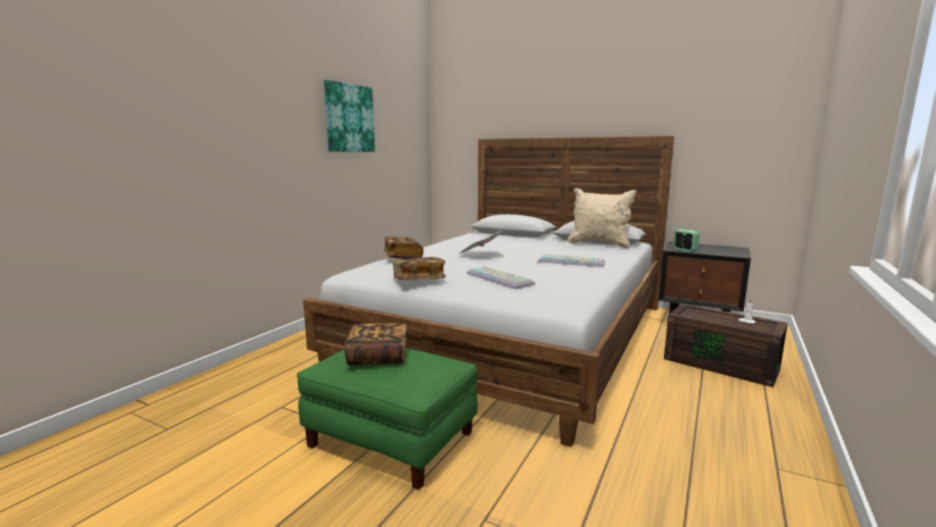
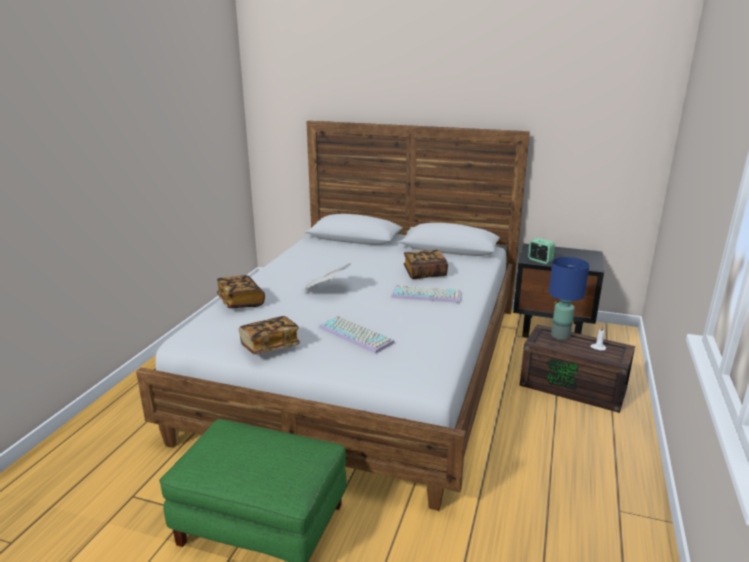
camera: 10 degrees left, 10 degrees up
(349, 118) = (150, 119): picture -> none
(378, 357) = (244, 453): book -> book (424, 273)
(599, 244) = (451, 256): beige pillow -> none
(706, 311) = (560, 335): none -> blue table lamp

